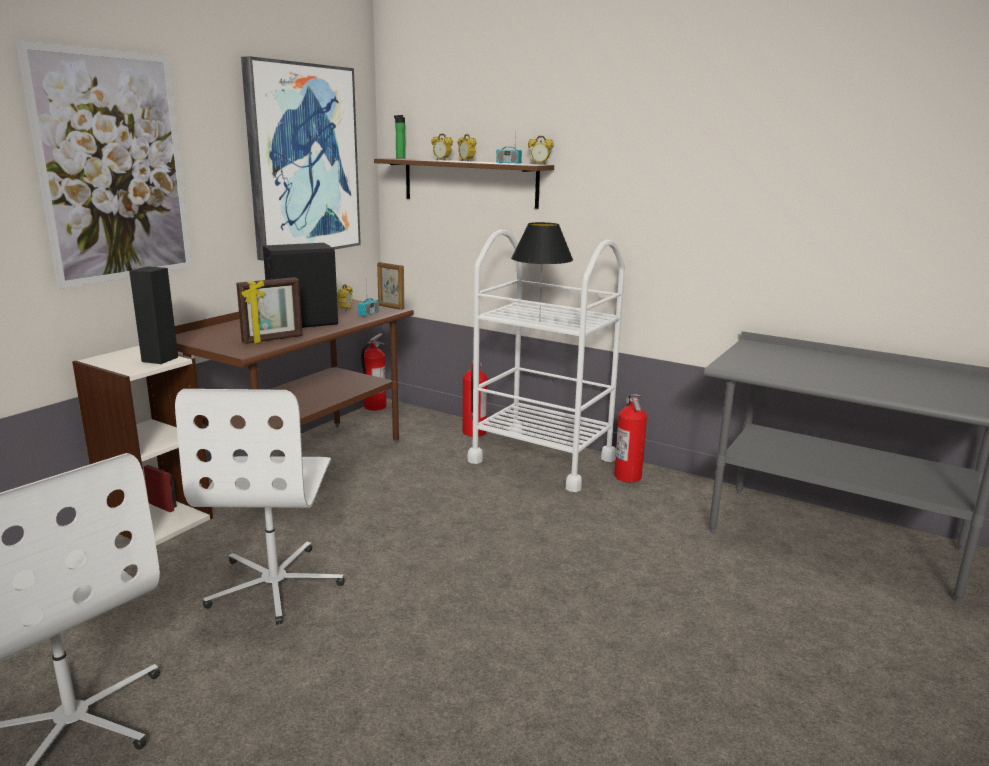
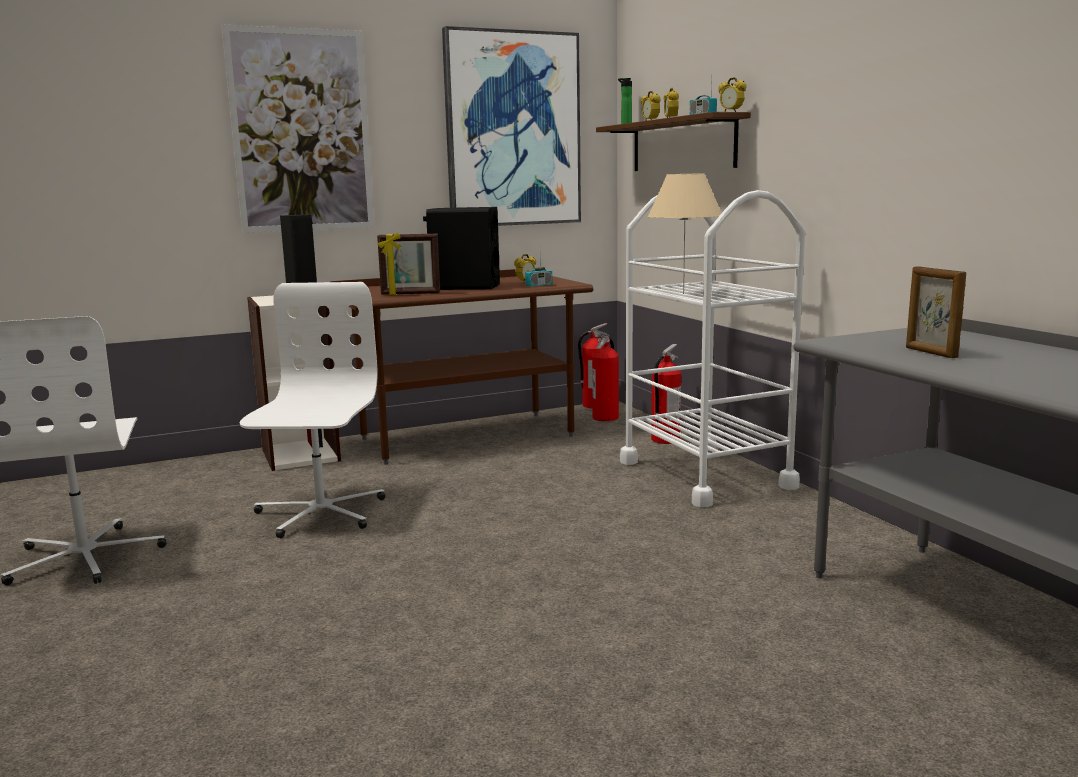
camera: 35 degrees right, 5 degrees down
(276, 584) = (320, 513): white office chair -> white office chair turned 150 degrees clockwise
(391, 307) = (574, 282): picture frame -> picture frame (930, 353)
(539, 321) = (683, 293): black table lamp -> beige table lamp
(628, 476) = (789, 506): fire extinguisher -> fire extinguisher (606, 418)

